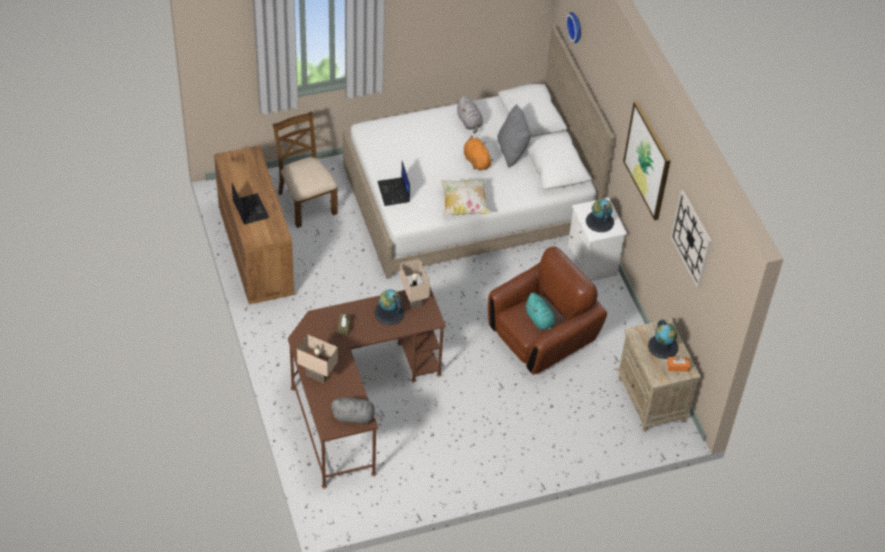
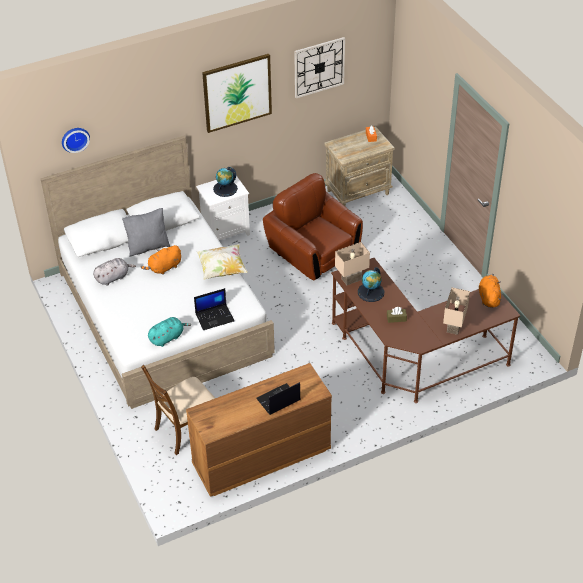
camera: 95 degrees left, 5 degrees down
(355, 417) = (489, 298): grey plush toy -> orange plush toy
(540, 321) = (324, 230): turquoise plush toy -> turquoise plush toy (167, 338)
(663, 346) = (354, 144): globe -> none

